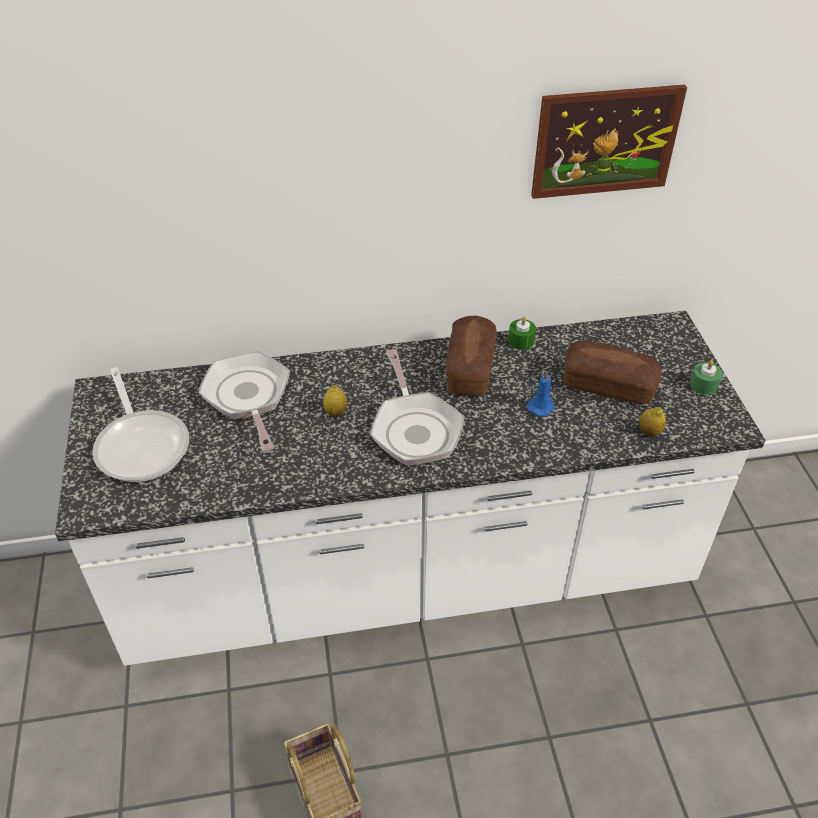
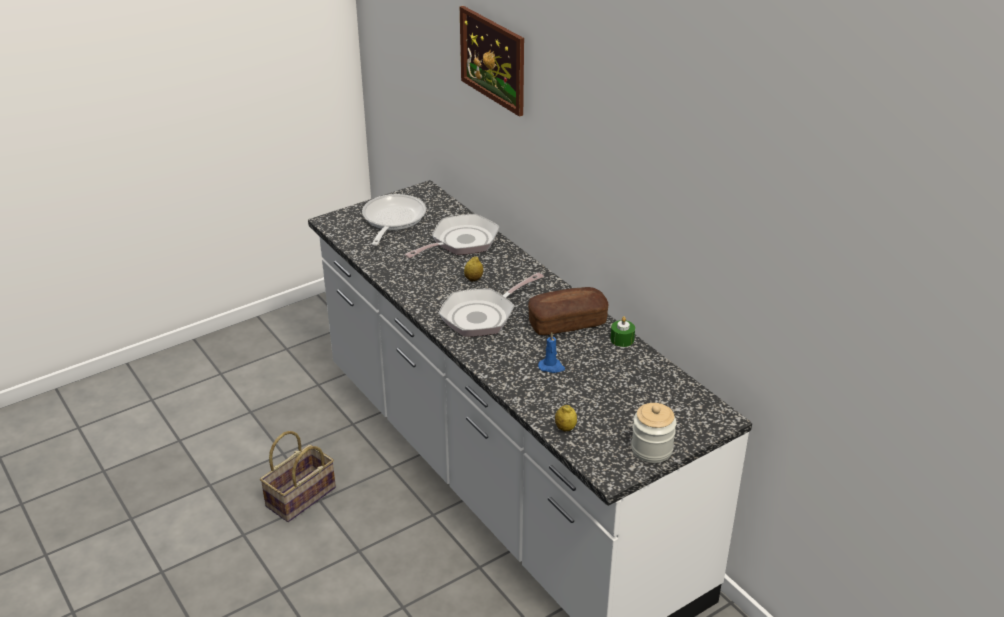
camera: 65 degrees right, 10 degrees down
(142, 444) = (392, 220): frying pan -> frying pan turned 150 degrees clockwise
(605, 141) = (701, 202): picture -> picture (493, 59)
(608, 385) = (605, 395): bread -> none
(703, 385) = (651, 449): green candle -> jar

